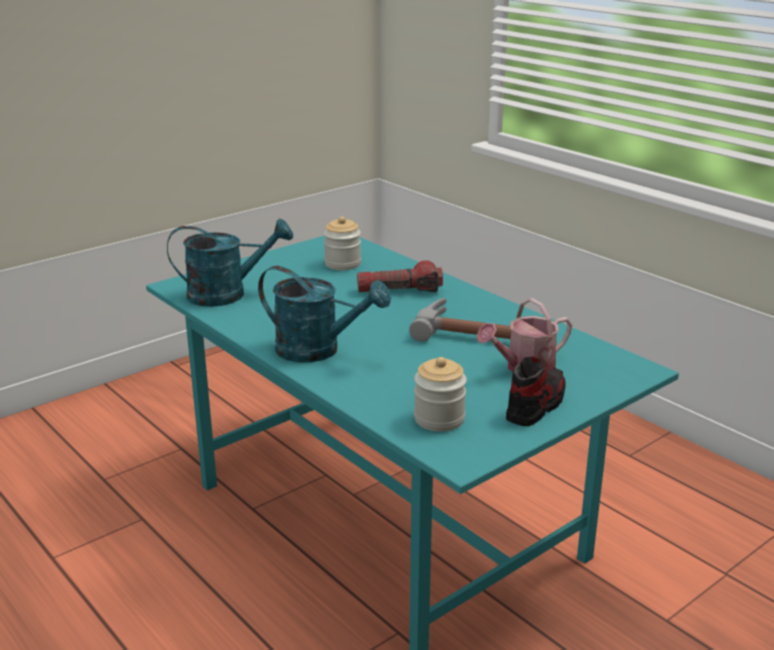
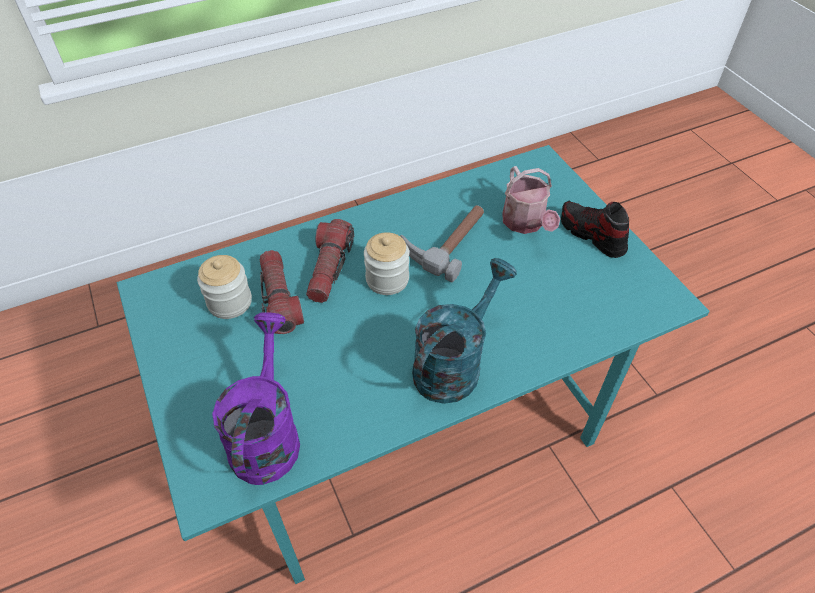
camera: 75 degrees left, 25 degrees up
(227, 294) = (266, 434): turquoise watering can -> purple watering can
(354, 279) = (279, 300): none -> flashlight
(439, 419) = (607, 299): jar -> jar (387, 279)

